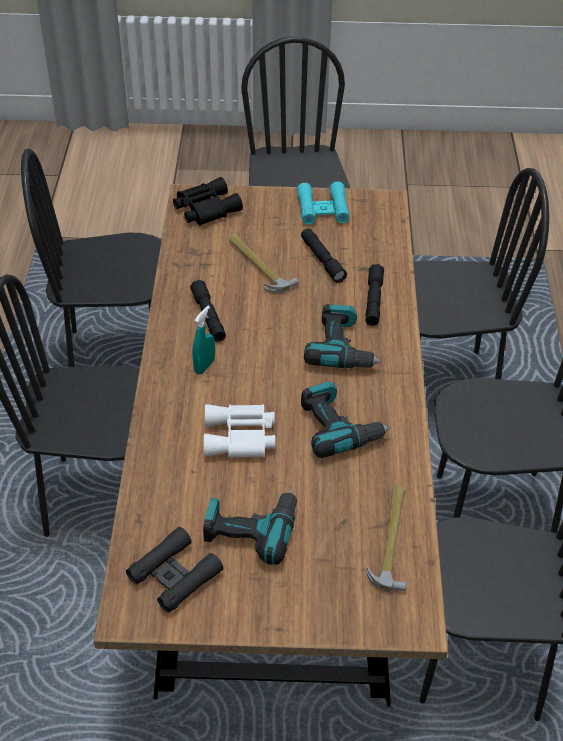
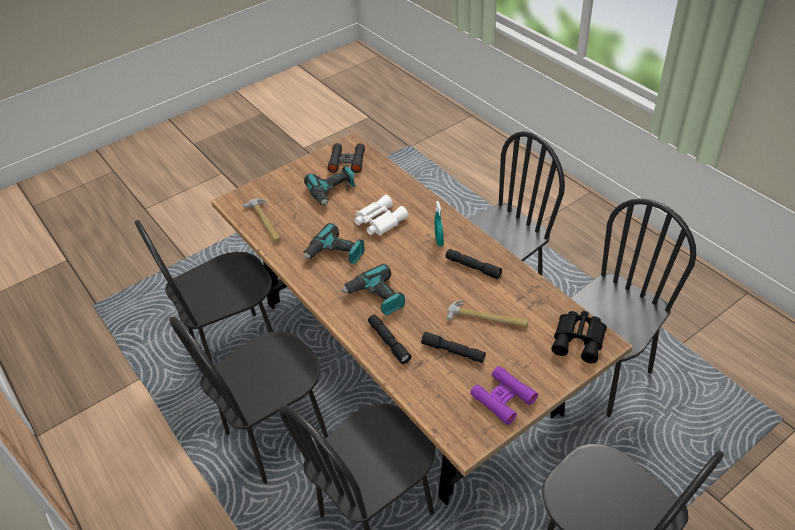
camera: 145 degrees right, 0 degrees up
(322, 209) = (503, 398): turquoise binoculars -> purple binoculars

